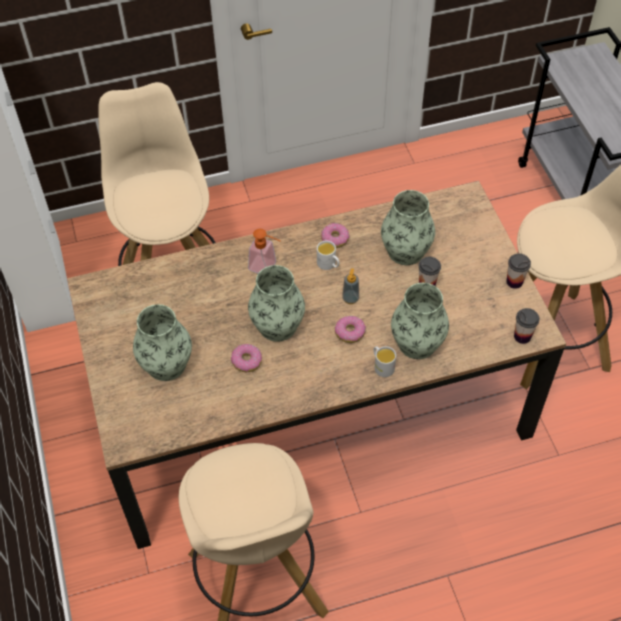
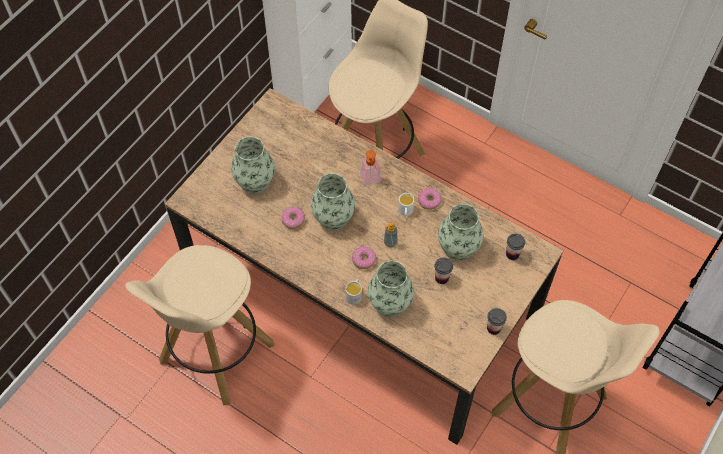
camera: 50 degrees right, 5 degrees up
(522, 336) = (451, 361): cup -> cup (512, 254)

